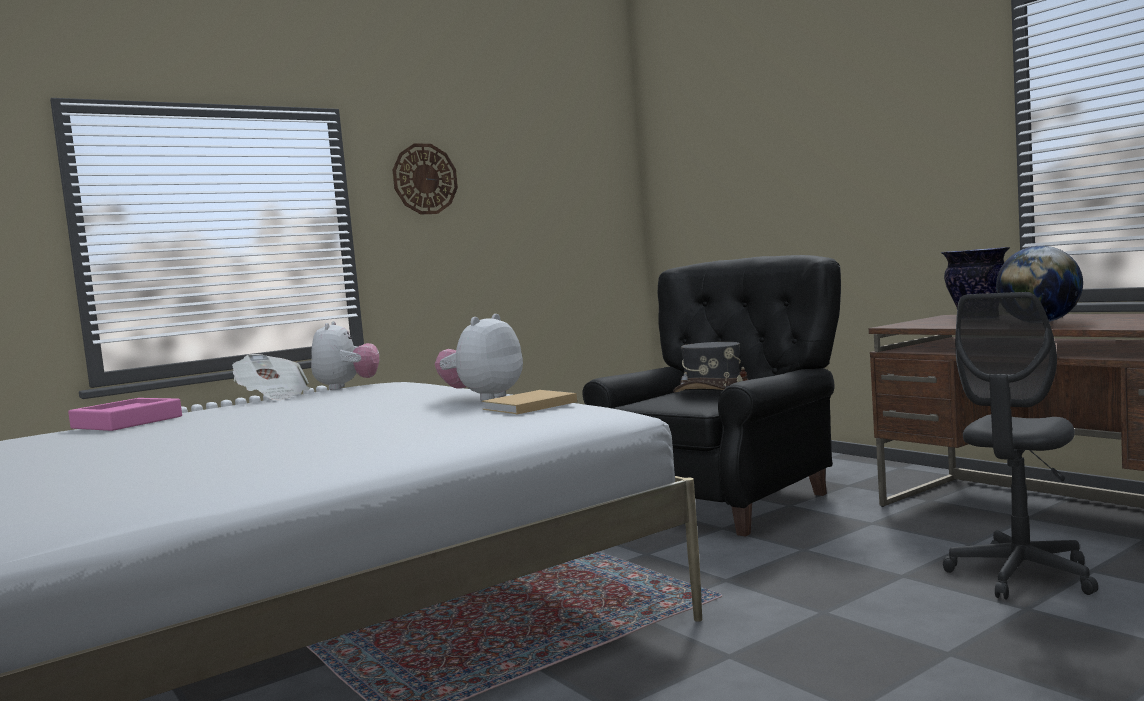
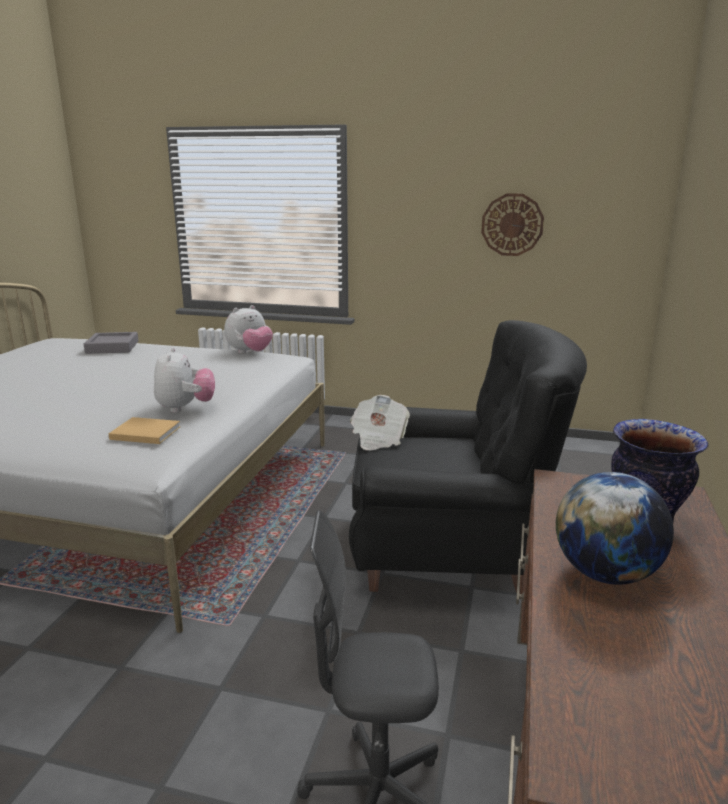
camera: 50 degrees right, 15 degrees up
(127, 422) = (112, 347): pink tray -> grey tray
(273, 397) = (200, 349): newspaper -> newspaper (378, 438)
(425, 179) = (414, 184): wall clock -> wall clock (512, 225)
(483, 398) = (185, 408): plush toy -> plush toy turned 90 degrees clockwise
(712, 392) = (443, 457): grey hat -> none

